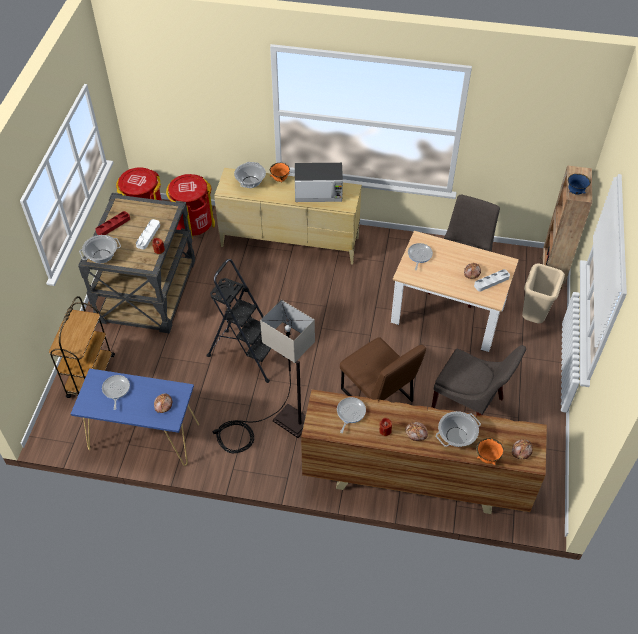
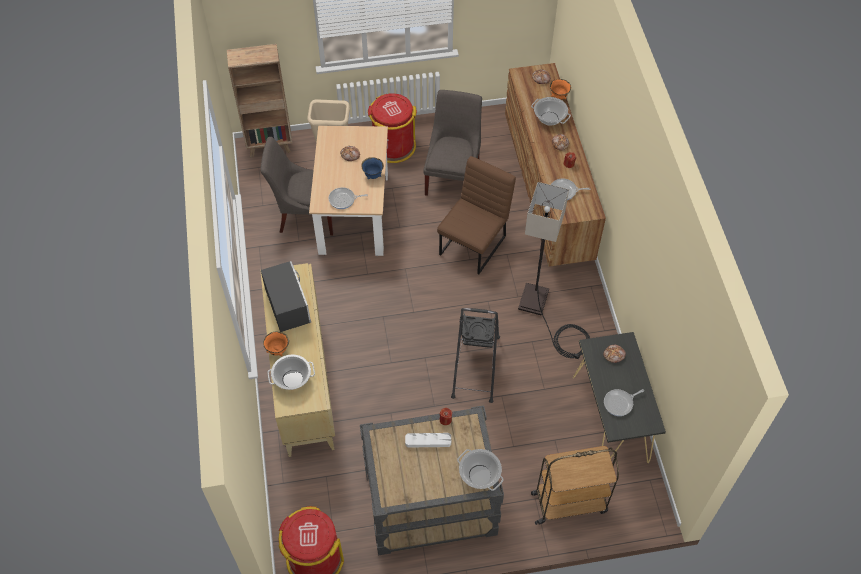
camera: 110 degrees left, 5 degrees up
(113, 225) = (427, 487): red tray -> none
(143, 436) = (610, 419): blue console table -> black console table
(193, 224) = (308, 496): red trash can -> red trash can (393, 146)
(491, 281) = (356, 139): white tray -> none
(575, 192) = (266, 56): blue bowl -> blue bowl (373, 175)

